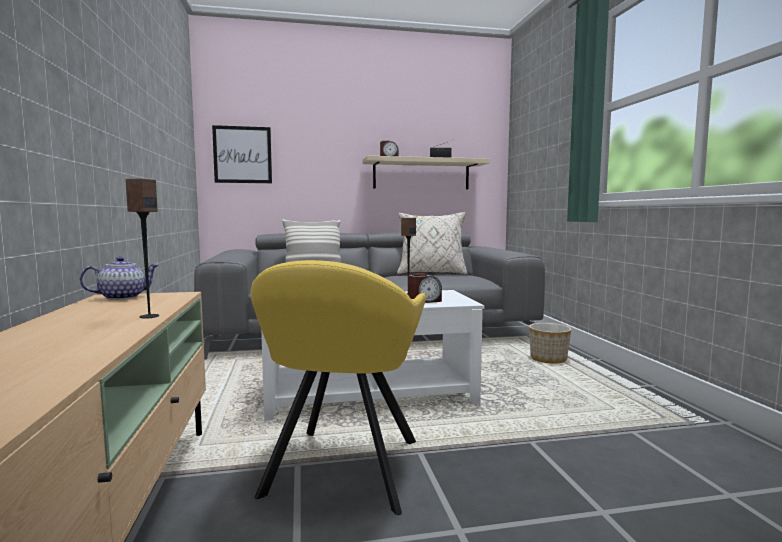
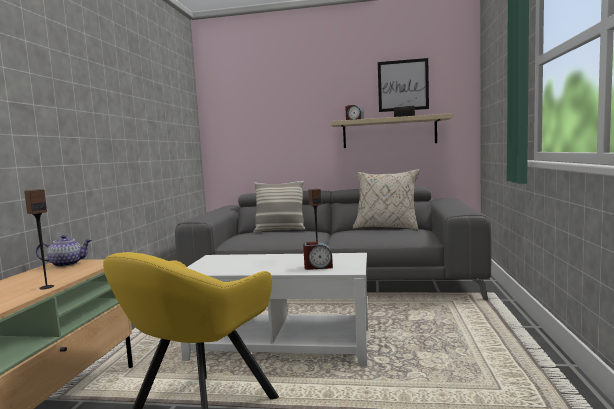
camera: 20 degrees right, 0 degrees up
(242, 155) = (234, 127): picture -> picture (403, 85)
(548, 359) = (480, 322): planter -> none

